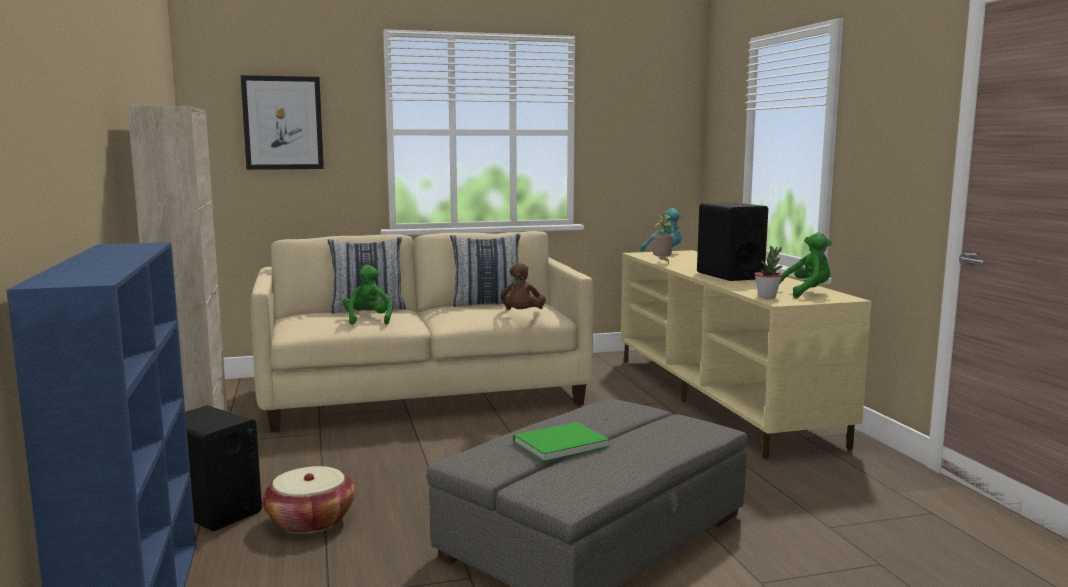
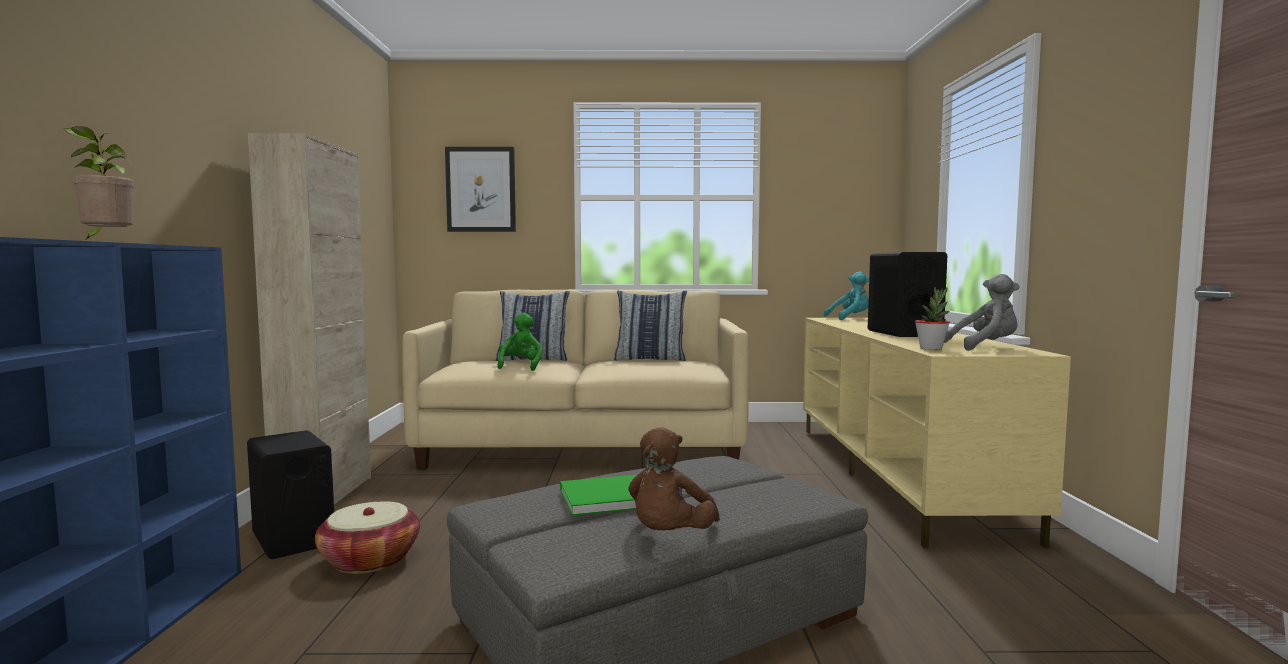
camera: 15 degrees right, 5 degrees down
(522, 314) = (672, 368): brown plush toy -> brown plush toy (669, 536)
(662, 262) = (838, 324): potted plant -> potted plant (105, 241)
(805, 292) = (985, 347): green plush toy -> grey plush toy

